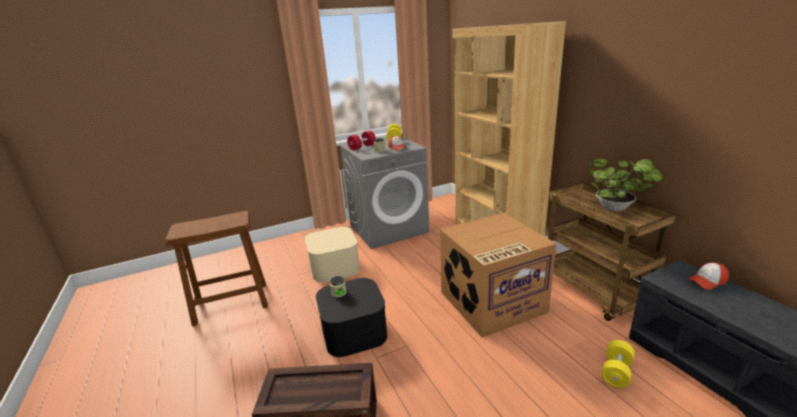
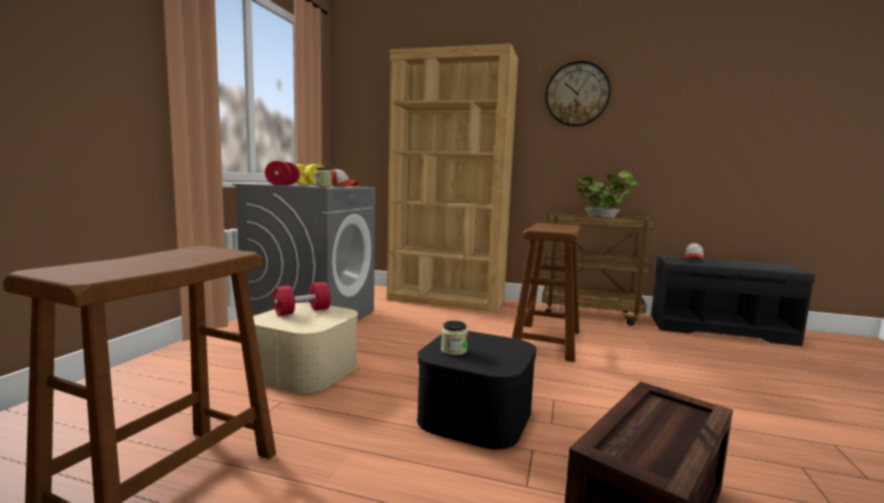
camera: 50 degrees left, 15 degrees down
(334, 235) = (302, 311): none -> red dumbbell
(492, 303) = (546, 341): cardboard box -> brown stool
(616, 372) = (695, 348): yellow dumbbell -> none
(621, 60) = (577, 94): none -> wall clock

